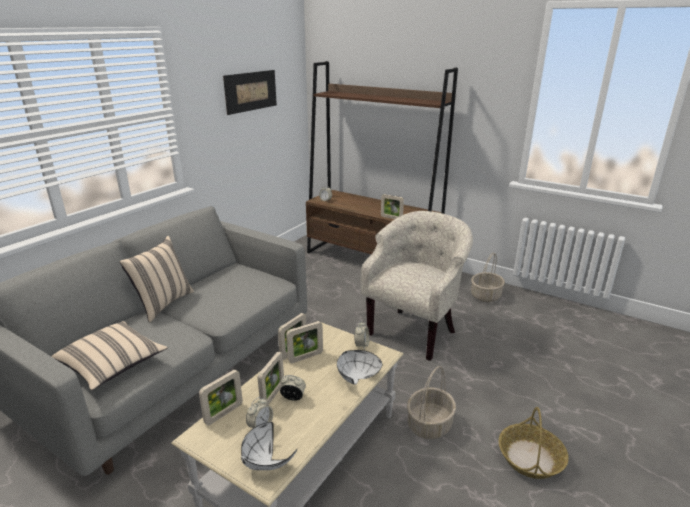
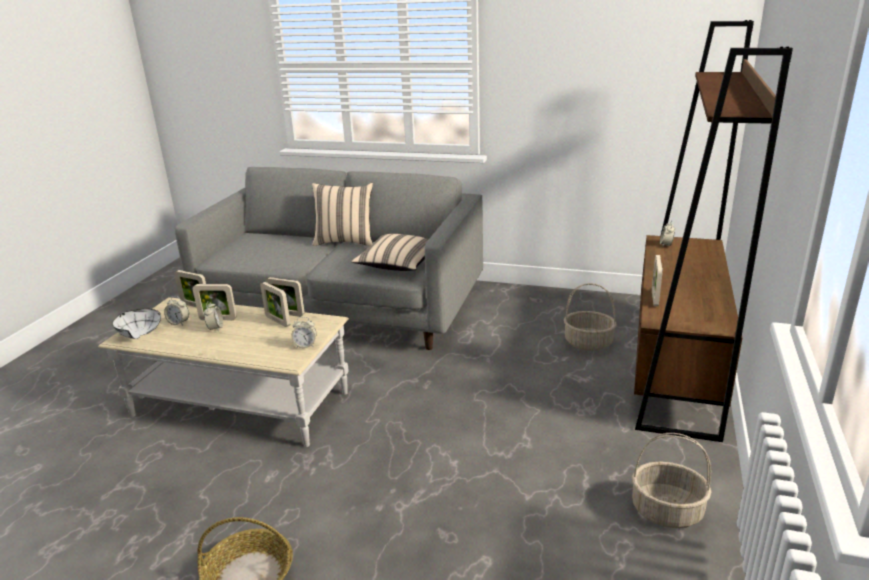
camera: 75 degrees right, 0 degrees up
(113, 366) = (249, 252): beige pillow -> beige pillow (398, 266)
(251, 91) = (611, 56): picture -> none
(355, 376) = (248, 351): white bowl -> none
(414, 331) = (493, 441): beige armchair -> none
(429, 425) = (296, 479): basket -> basket (587, 343)

